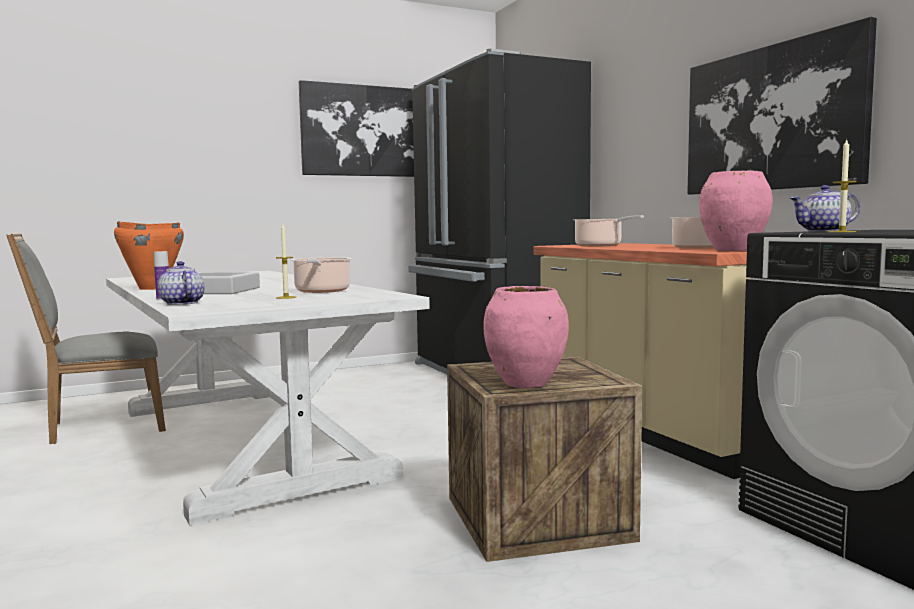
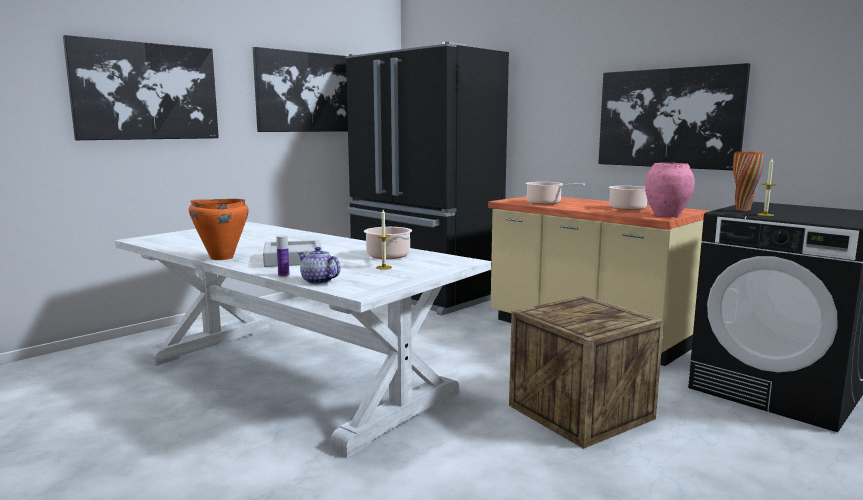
camera: 20 degrees left, 5 degrees up
(99, 427) = (139, 379): grey chair -> none
(174, 129) = (146, 91): none -> picture
(526, 384) = (595, 325): pink vase -> none
(823, 231) = (743, 210): teapot -> orange vase

